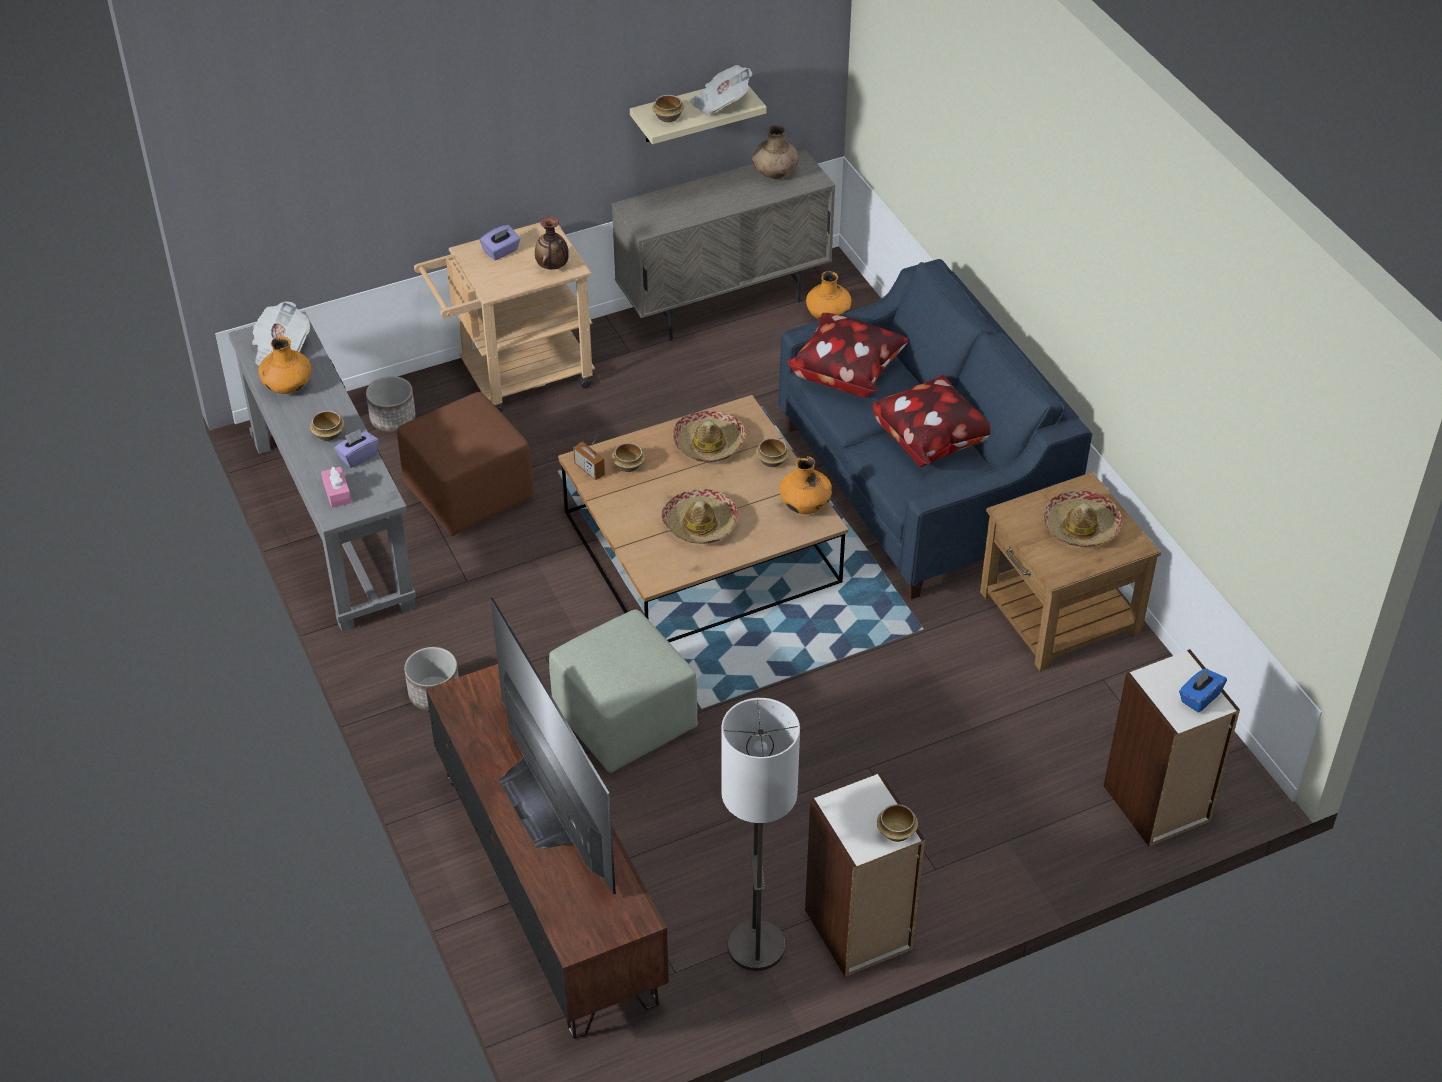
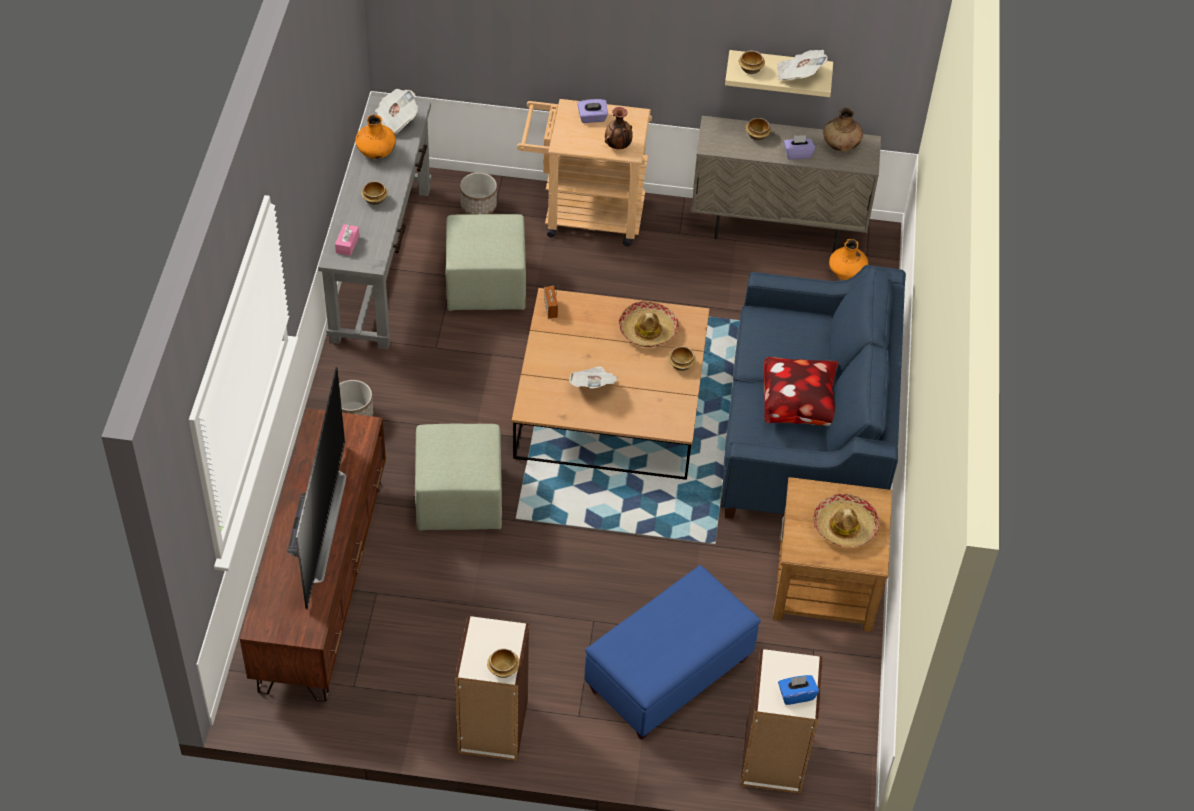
camera: 30 degrees right, 5 degrees up
(358, 456) = (380, 225): purple tissue box -> purple tissue box (797, 154)
(470, 492) = (487, 285): brown ottoman -> green ottoman
(628, 465) = (579, 318): bowl -> bowl (757, 135)
(700, 524) = (592, 386): hat -> newspaper
(755, 946) = (418, 699): floor lamp -> none
(805, 506) = (676, 410): orange vase -> none
(846, 373) = (780, 325): pillow -> none
(987, 779) = (667, 675): none -> blue ottoman

